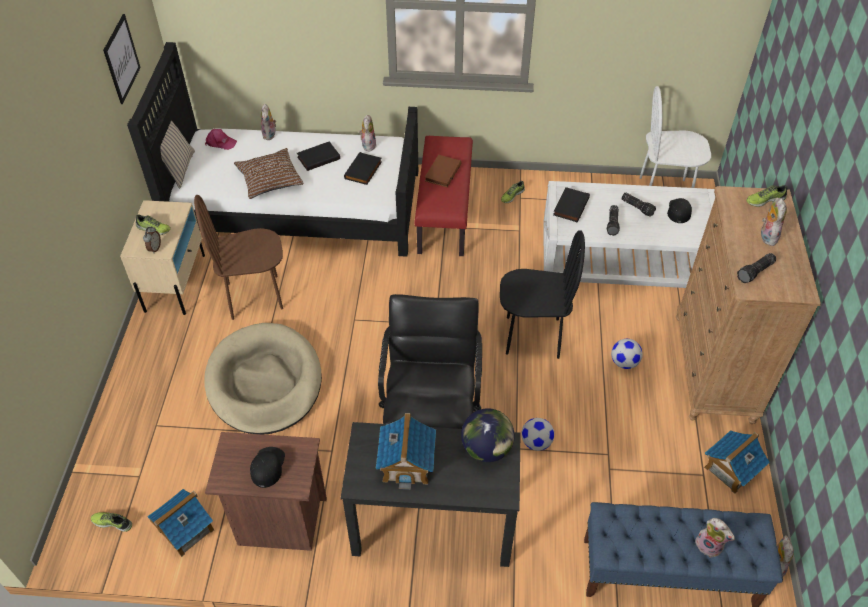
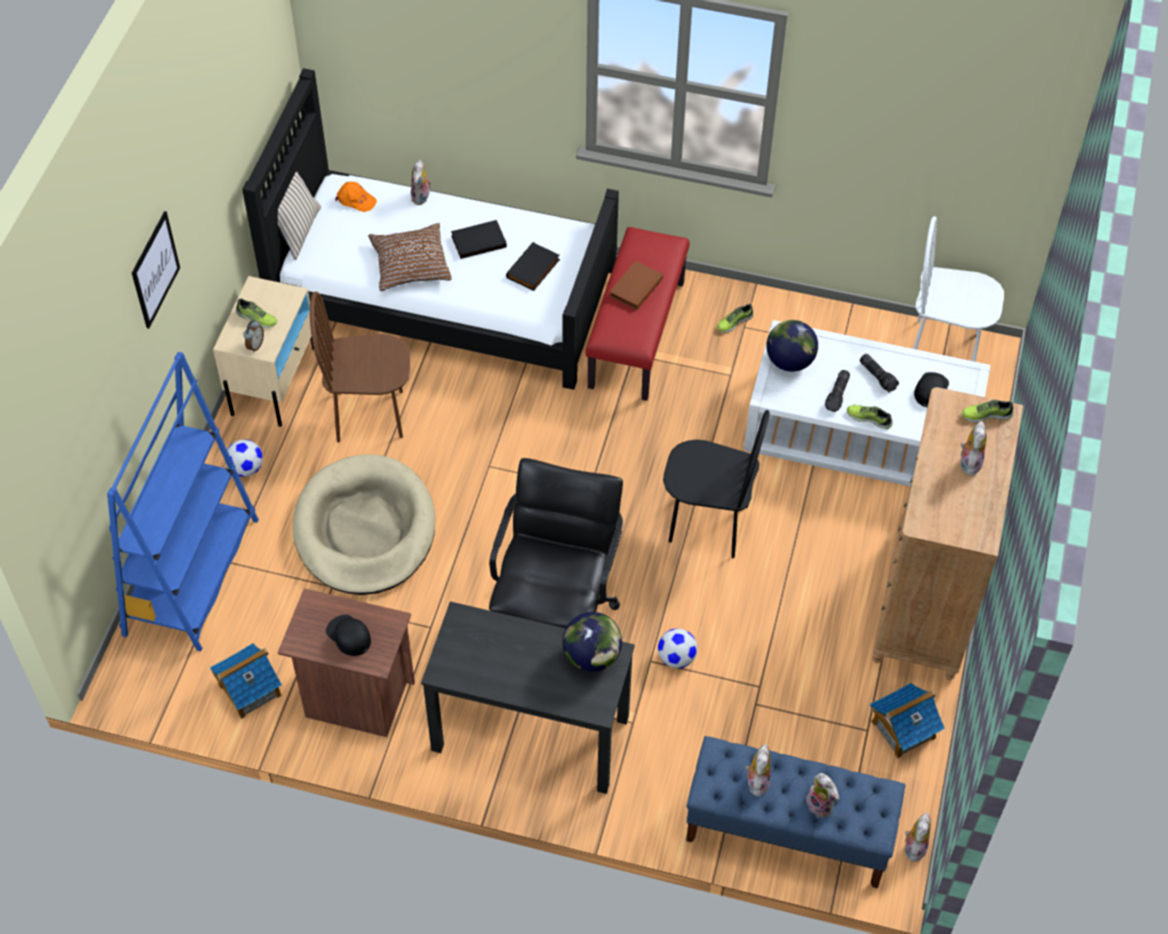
camera: 10 degrees right, 5 degrees up
(113, 522) = (169, 668): shoe -> shoe (869, 418)
(121, 59) = (246, 108): picture -> picture (155, 269)
(125, 442) = (192, 576): none -> blue bookcase
(220, 142) = (355, 200): pink cap -> orange cap
(267, 467) = (348, 635): black cap -> black cap turned 60 degrees counterclockwise
(368, 145) = (547, 231): plush toy -> plush toy (756, 781)
(407, 463) = (500, 657): toy house -> none
(570, 206) = (789, 361): black book -> globe
(624, 363) = (814, 577): football -> football (246, 468)
(755, 272) = (937, 506): flashlight -> none

